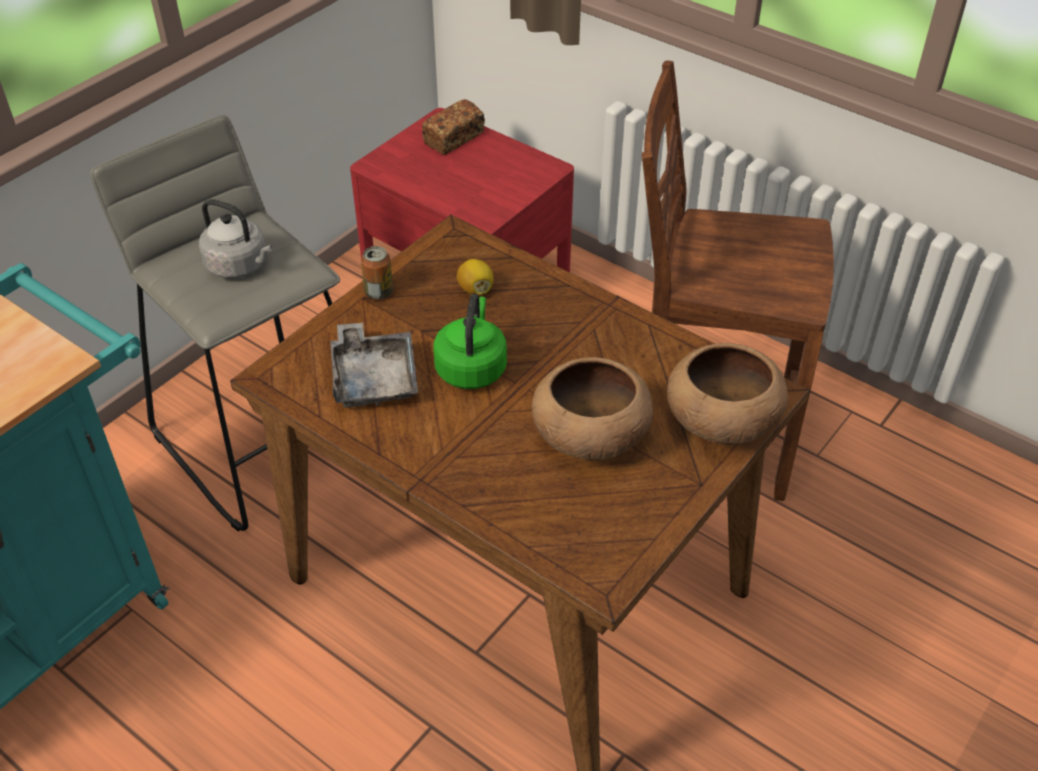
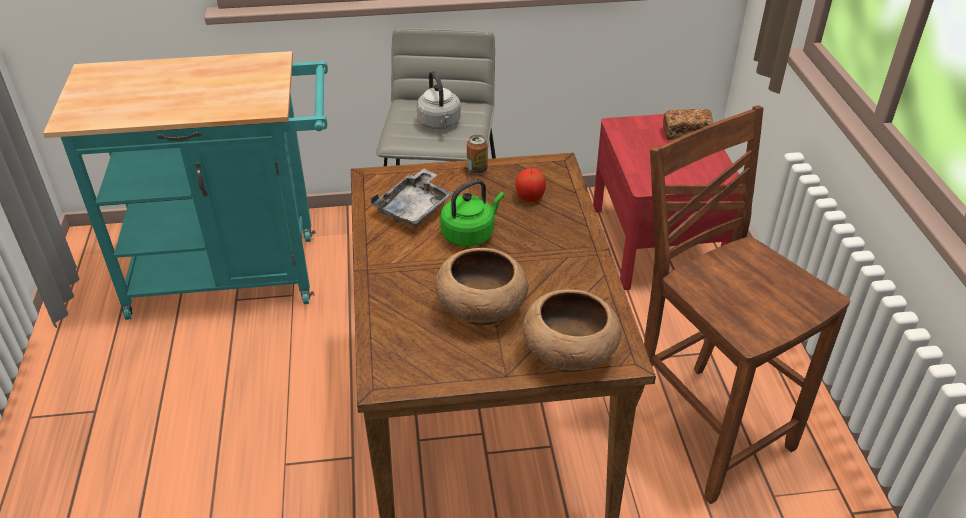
camera: 45 degrees right, 5 degrees down
(475, 289) = (530, 197): lemon -> apple

